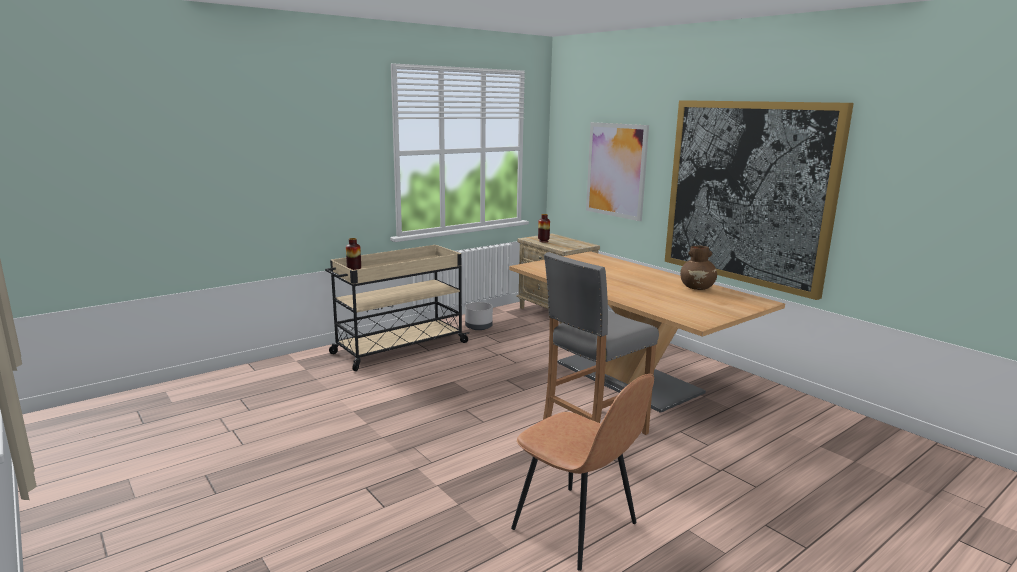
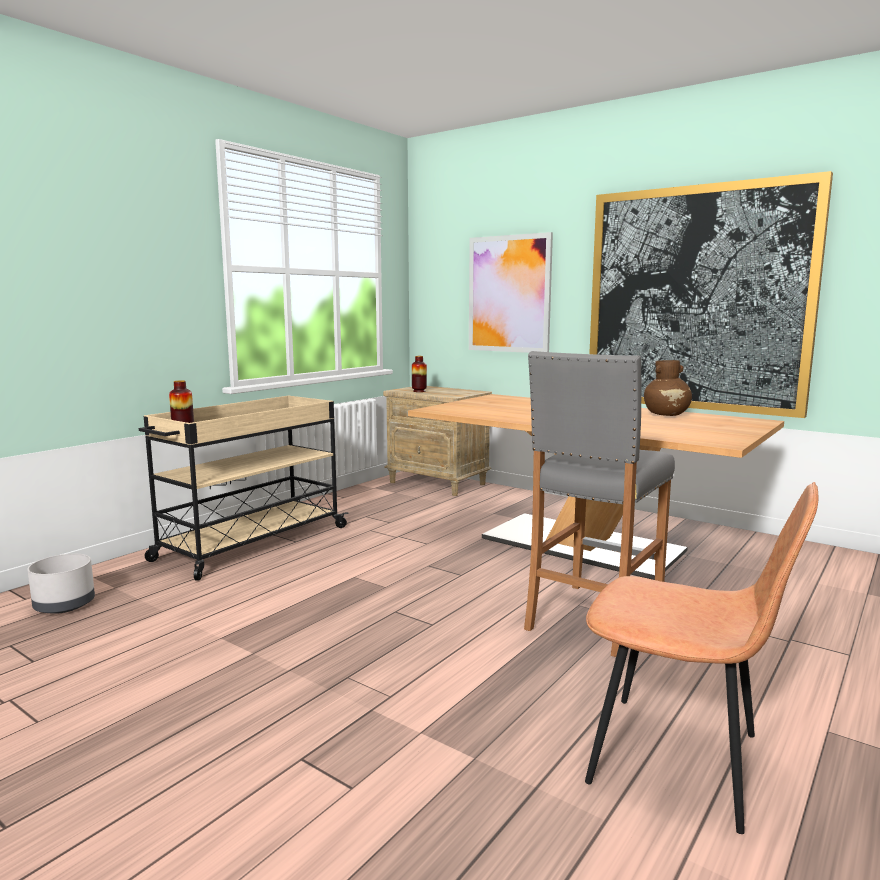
camera: 15 degrees left, 5 degrees down
(478, 327) = (349, 508): grey planter -> grey planter (63, 606)

